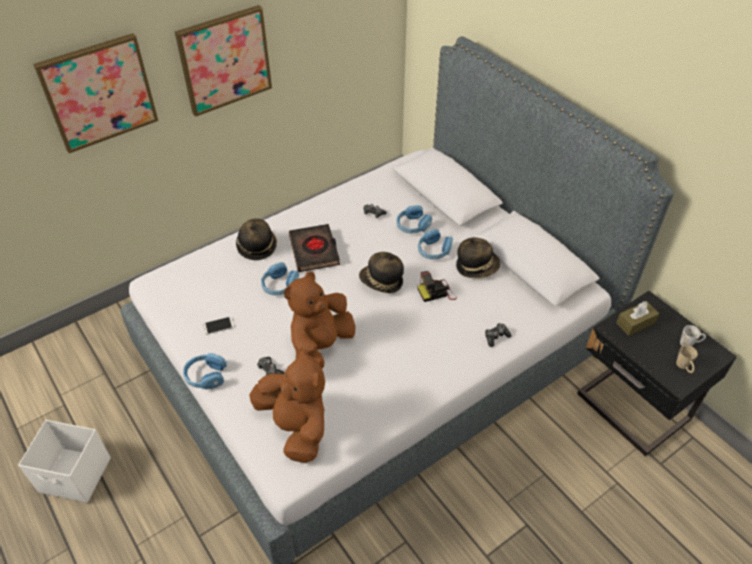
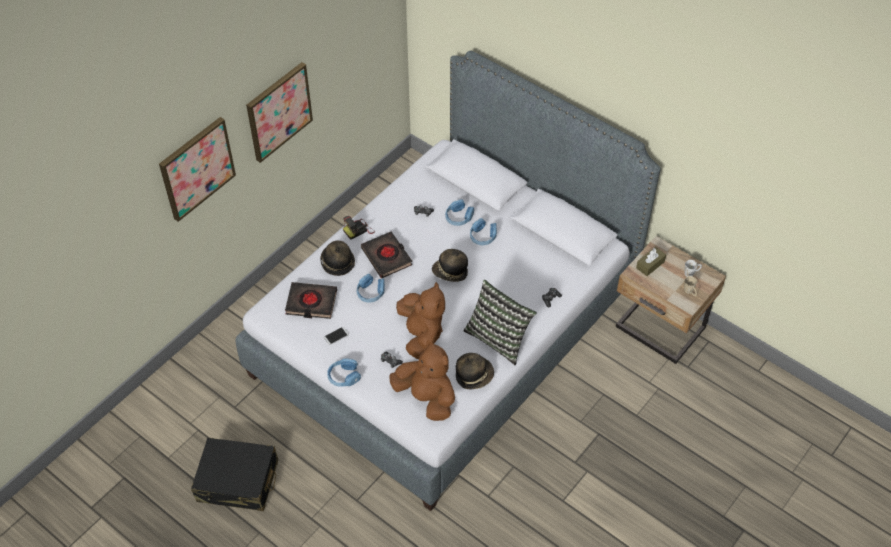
camera: 15 degrees left, 5 degrees up
(76, 476) = (238, 481): white storage box -> black suitcase
(207, 283) = (311, 303): none -> black book
(320, 346) = (421, 335): brown plush toy -> brown plush toy turned 150 degrees clockwise
(415, 371) = (498, 338): none -> pillow
(437, 292) = (496, 272): camera -> camera (358, 230)
(477, 266) = (521, 243): hat -> hat (474, 375)
(631, 409) = (659, 330): black nightstand -> beige nightstand

